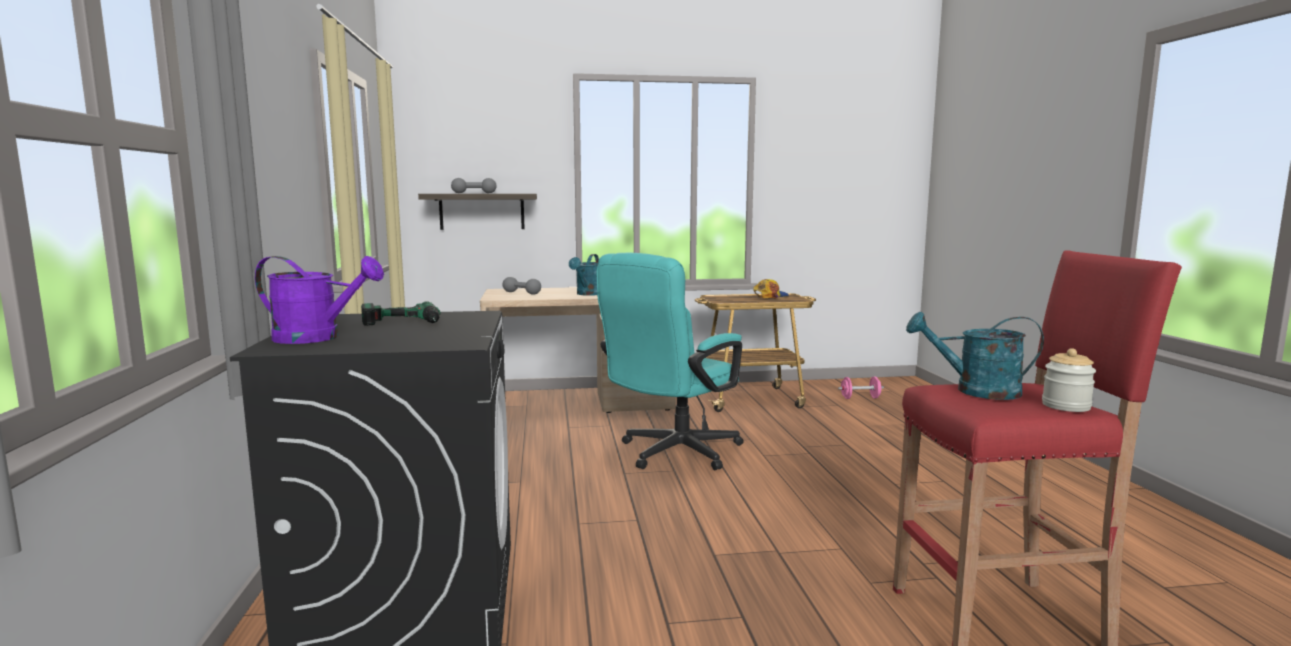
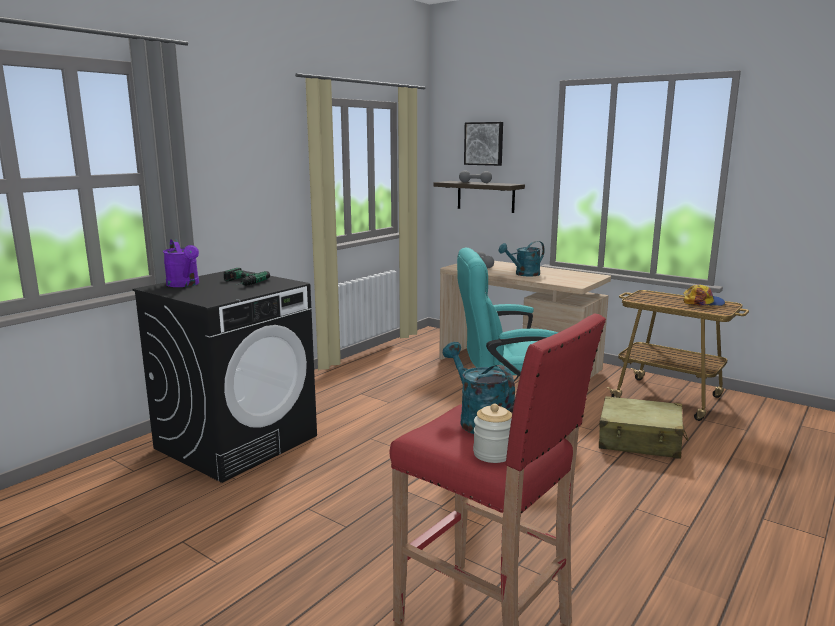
camera: 45 degrees right, 5 degrees up
(475, 145) = (484, 143): none -> picture
(797, 435) = (640, 440): none -> beige suitcase
(860, 398) = (790, 432): pink dumbbell -> none

